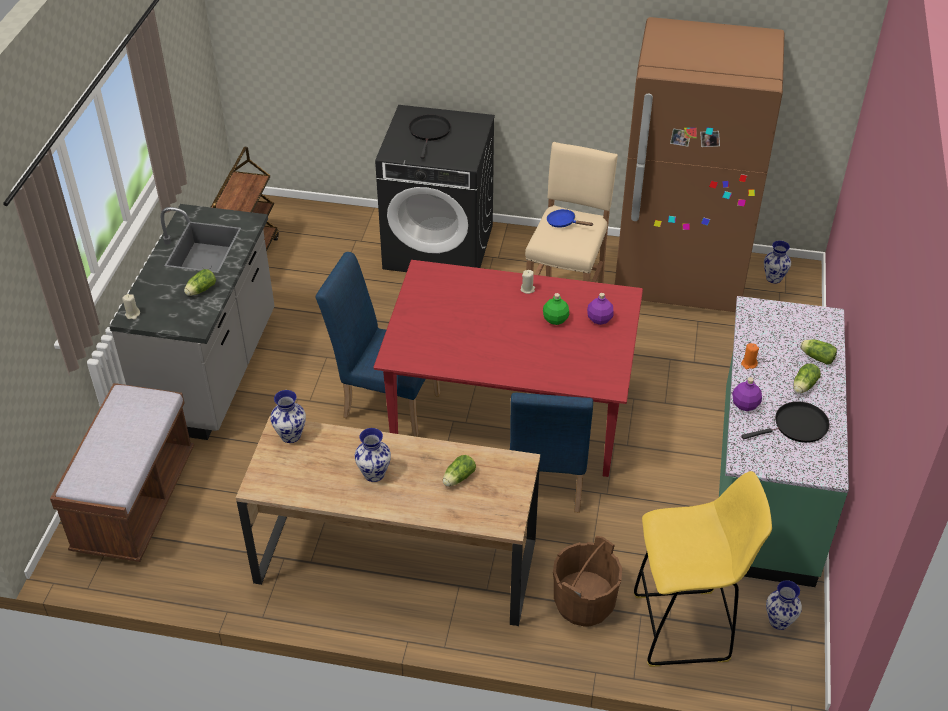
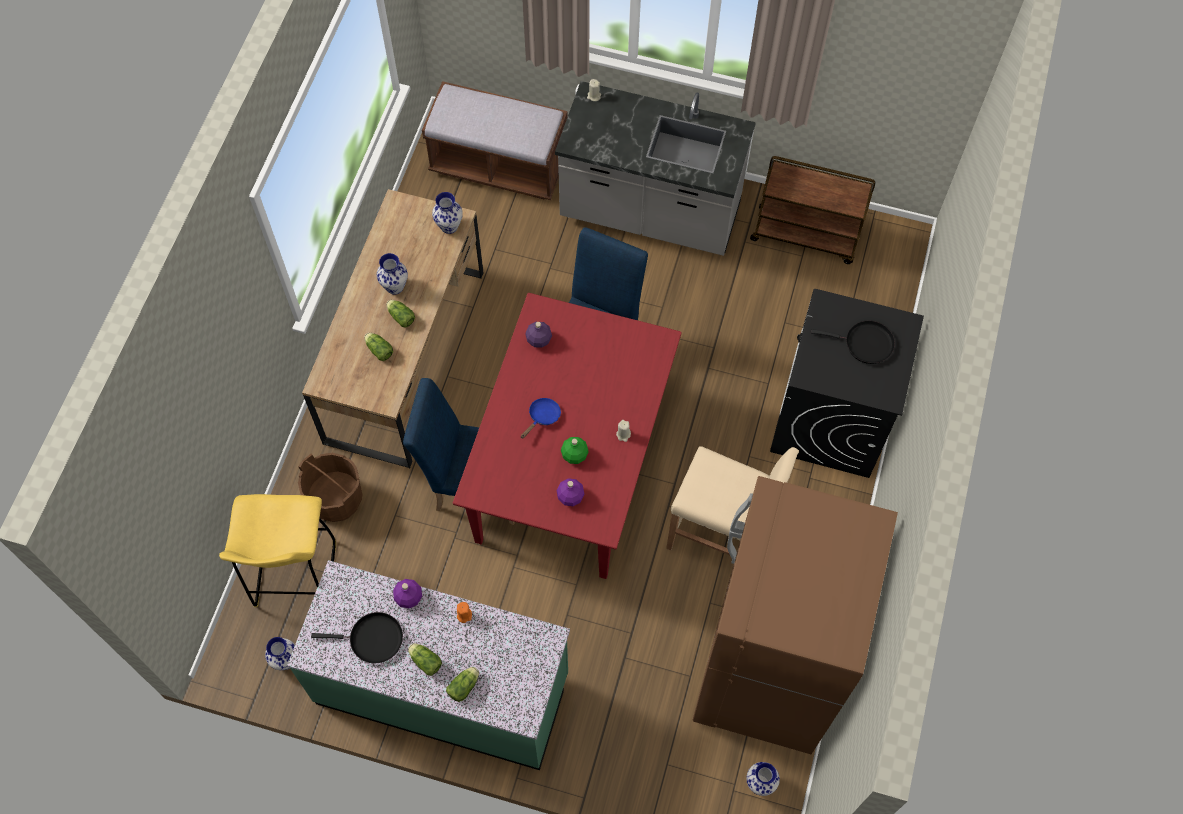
camera: 95 degrees right, 20 degrees up
(200, 290) = (621, 144): lettuce -> lettuce (400, 316)
(431, 353) = (539, 340): none -> purple bottle
(564, 223) = (735, 486): blue frying pan -> blue frying pan (542, 417)
(797, 426) = (372, 639): black frying pan -> black frying pan turned 75 degrees counterclockwise

